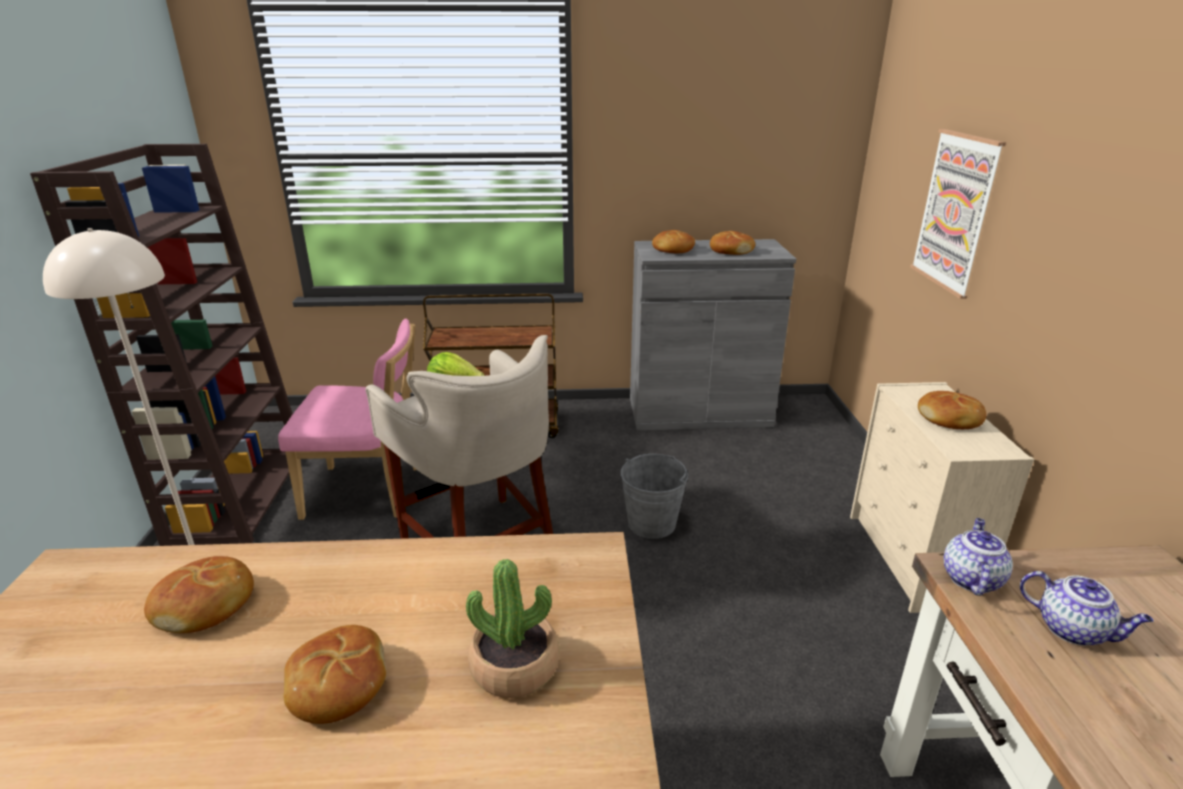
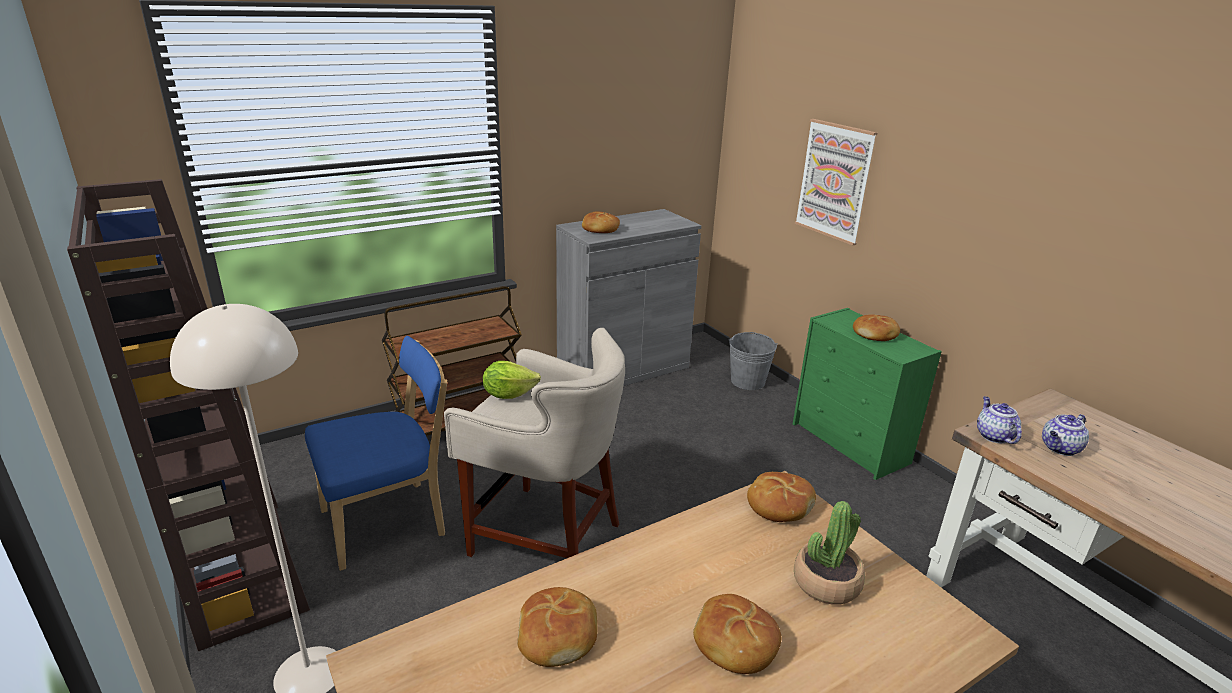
camera: 30 degrees left, 0 degrees up
(369, 492) = (389, 522): pink chair -> blue chair
(651, 523) = (664, 471): grey bucket -> grey bucket (747, 381)
(730, 251) = (646, 224): bread -> bread (779, 505)
(912, 561) = (851, 444): beige dresser -> green dresser
(1073, 630) = (1060, 449): teapot -> teapot turned 135 degrees clockwise

